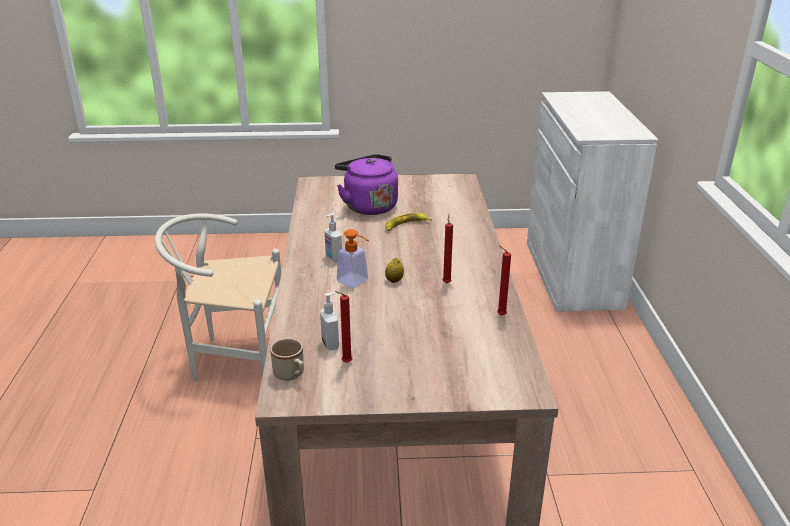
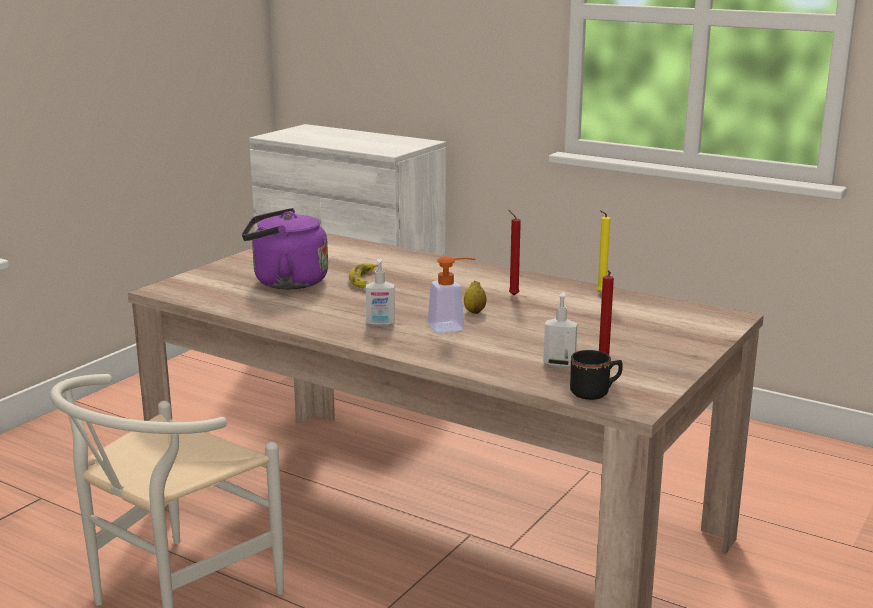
camera: 55 degrees left, 10 degrees down
(291, 375) = (595, 393): beige mug -> black mug
(500, 315) = (600, 293): red candle -> yellow candle

